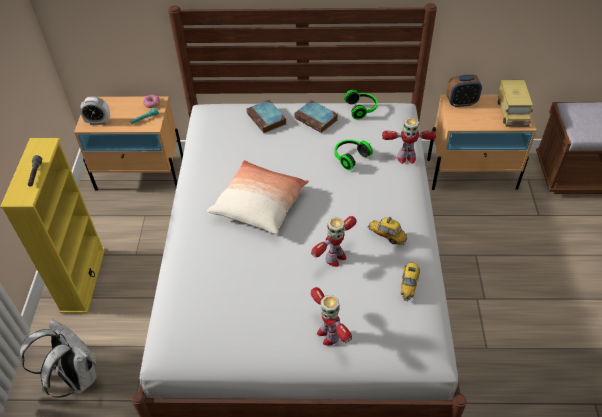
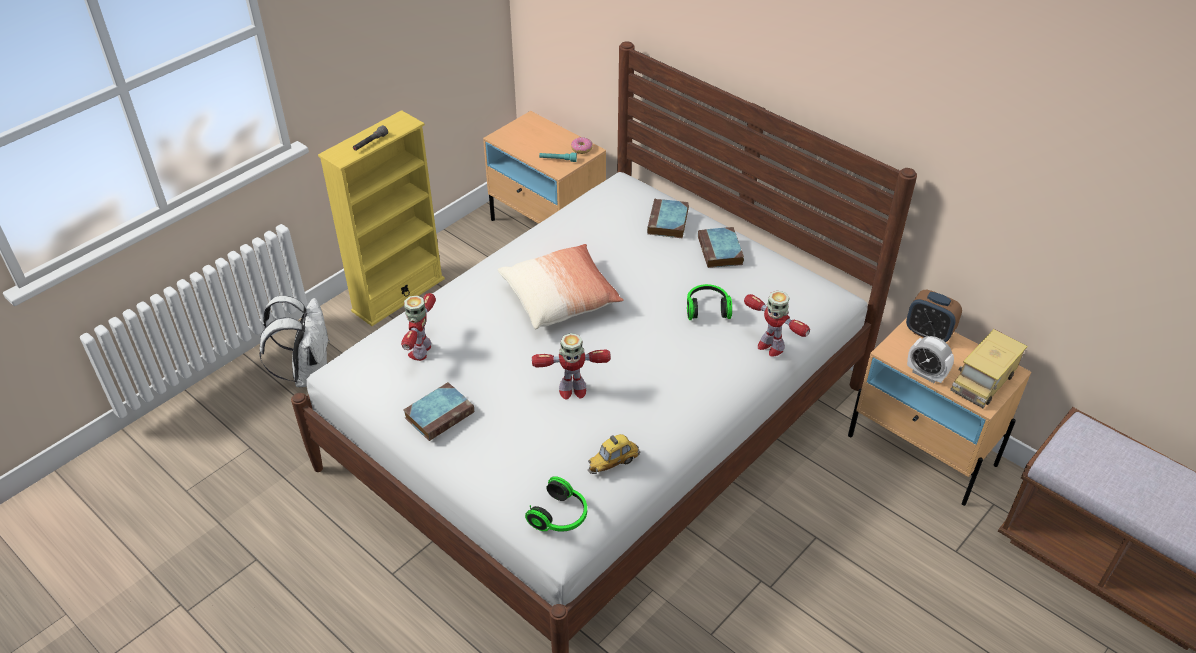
camera: 40 degrees right, 5 degrees down
(98, 122) = (514, 140): alarm clock -> alarm clock (925, 374)
(273, 332) = (440, 414): none -> book
(328, 334) = (484, 450): toy robot -> toy robot (421, 350)
(361, 109) = (784, 269): headphones -> headphones (561, 516)
(386, 236) = (648, 405): toy car -> none

